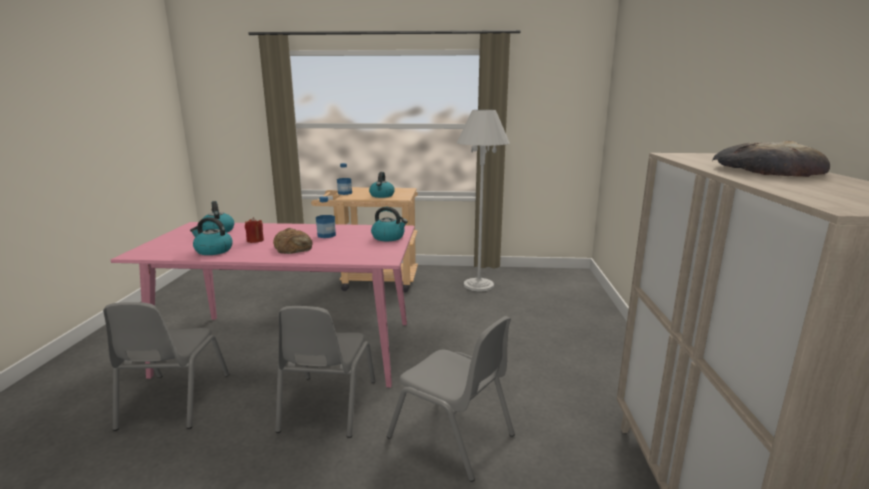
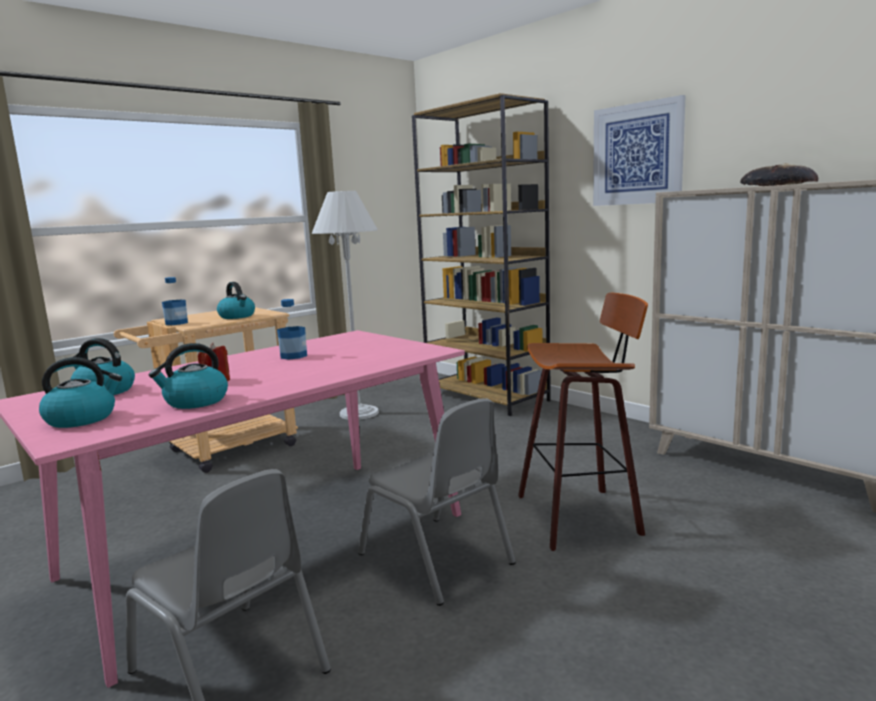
camera: 45 degrees left, 5 degrees down
(294, 247) = (298, 370): bread -> none
(389, 237) = (372, 341): kettle -> kettle (82, 418)
(452, 436) = (582, 515): grey chair -> stool
(587, 308) = (487, 396): none -> brown bookcase
(720, 97) = (637, 154): none -> picture

